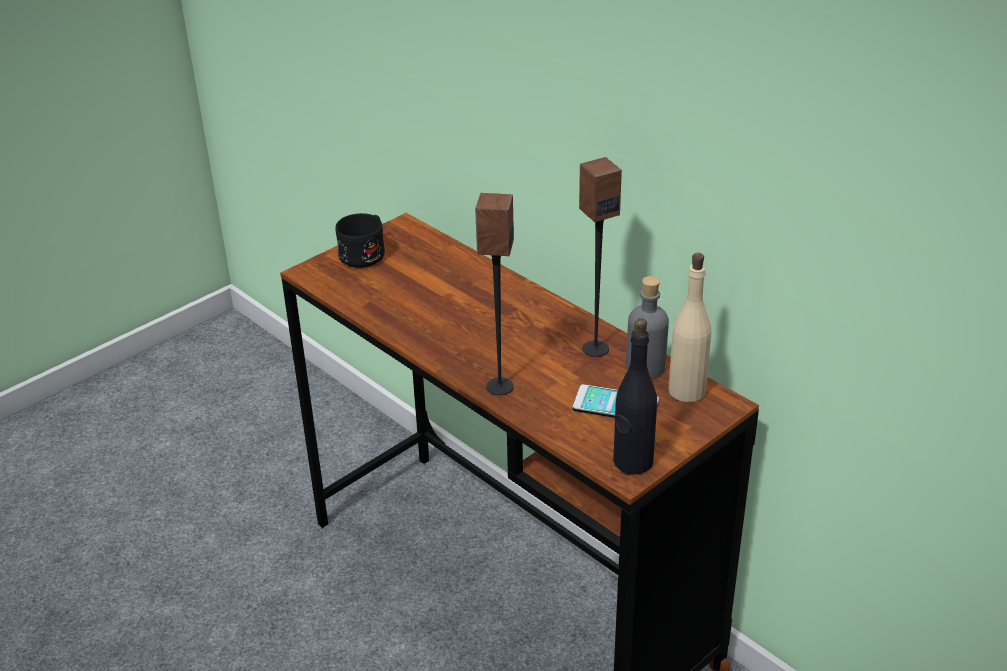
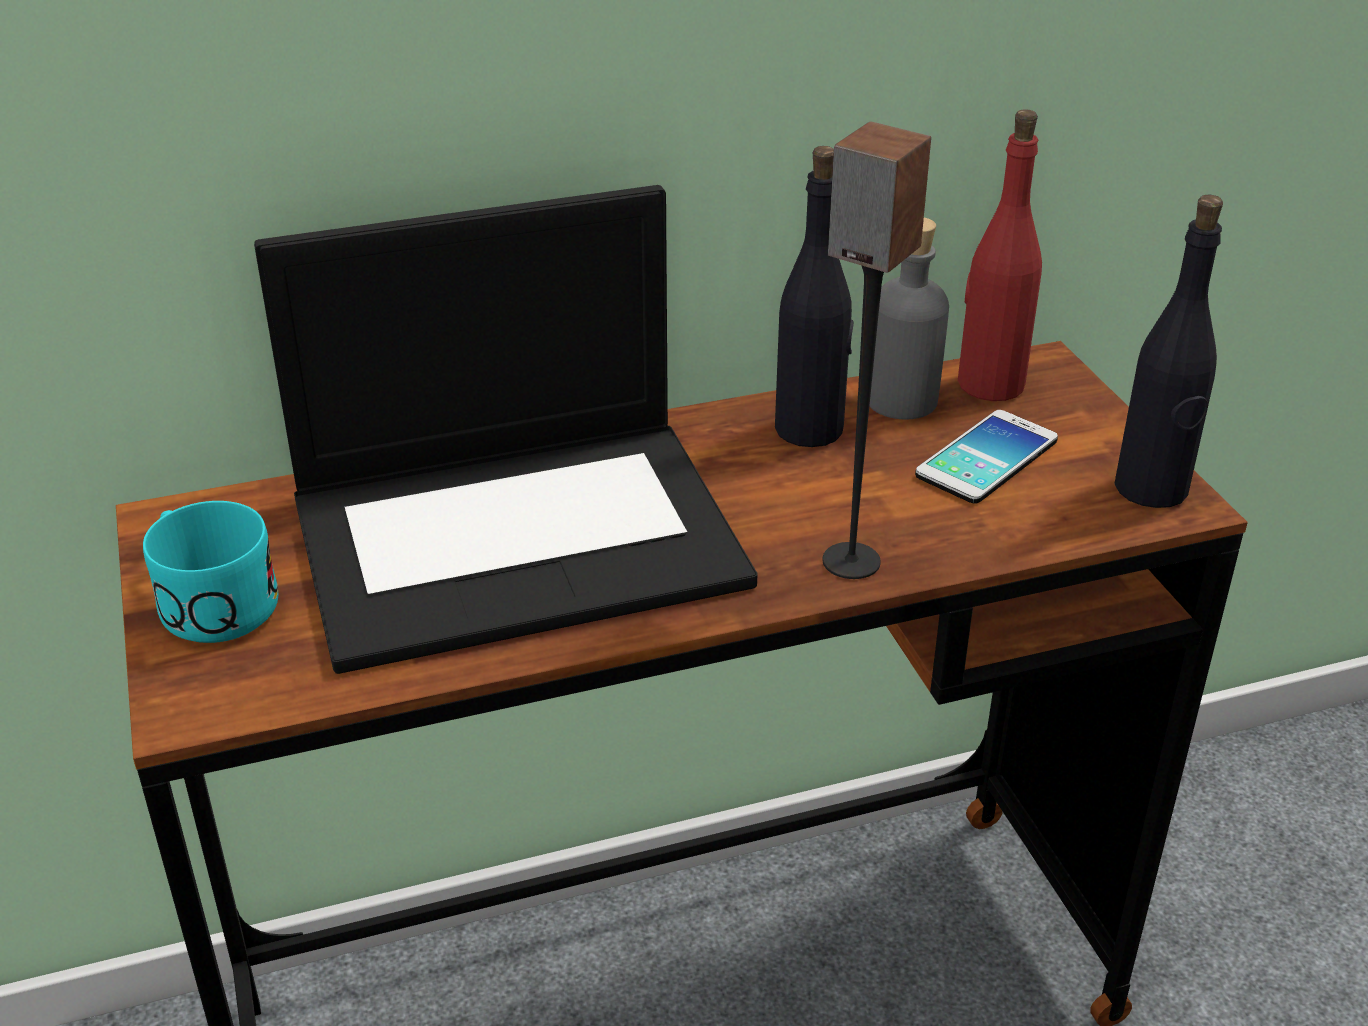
camera: 65 degrees left, 0 degrees up
(366, 252) = (210, 600): black mug -> turquoise mug
(453, 301) = (521, 536): none -> laptop
(595, 348) = (810, 429): speaker -> black bottle
(687, 391) = (990, 384): beige bottle -> red bottle

